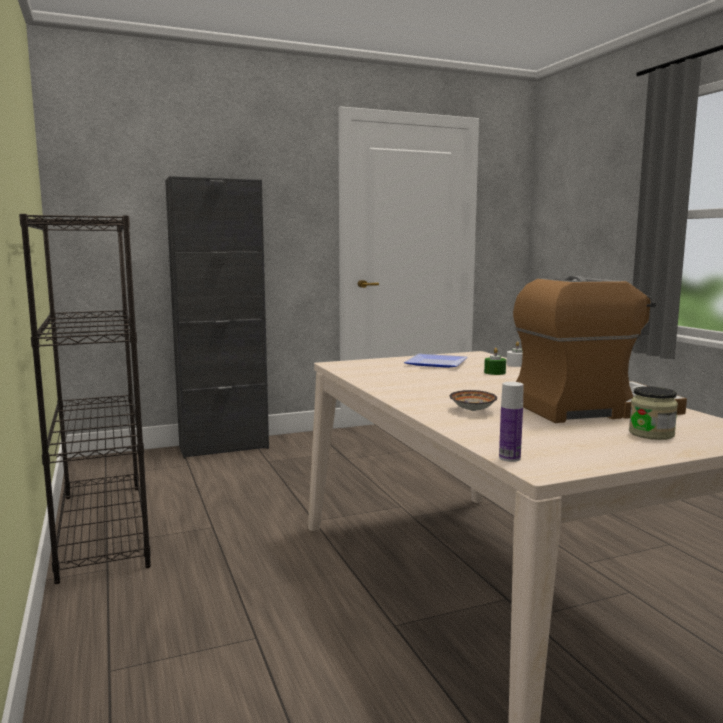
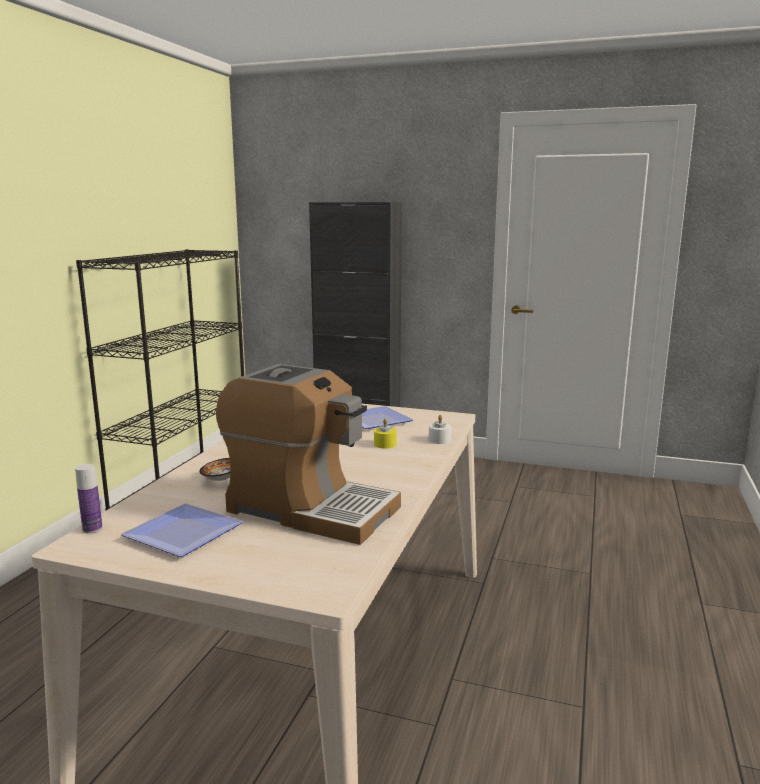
camera: 40 degrees right, 5 degrees up
(494, 372) = (385, 444): green candle -> yellow candle
(574, 439) = (184, 532): none -> plate
(651, 434) = (250, 551): jar -> none

